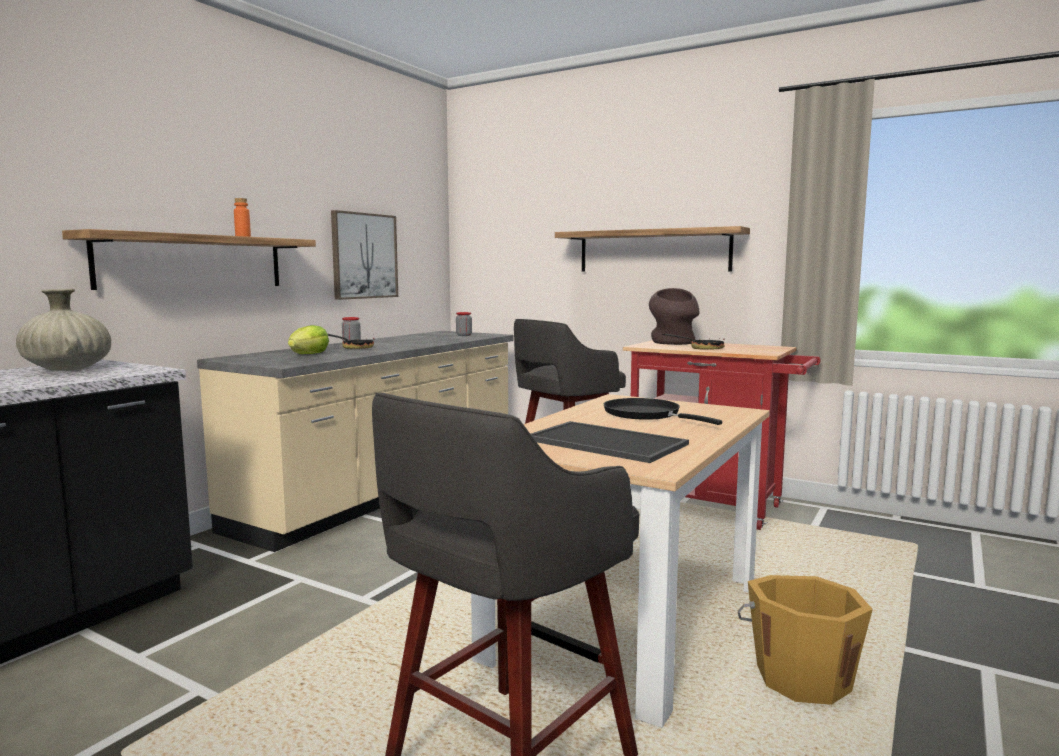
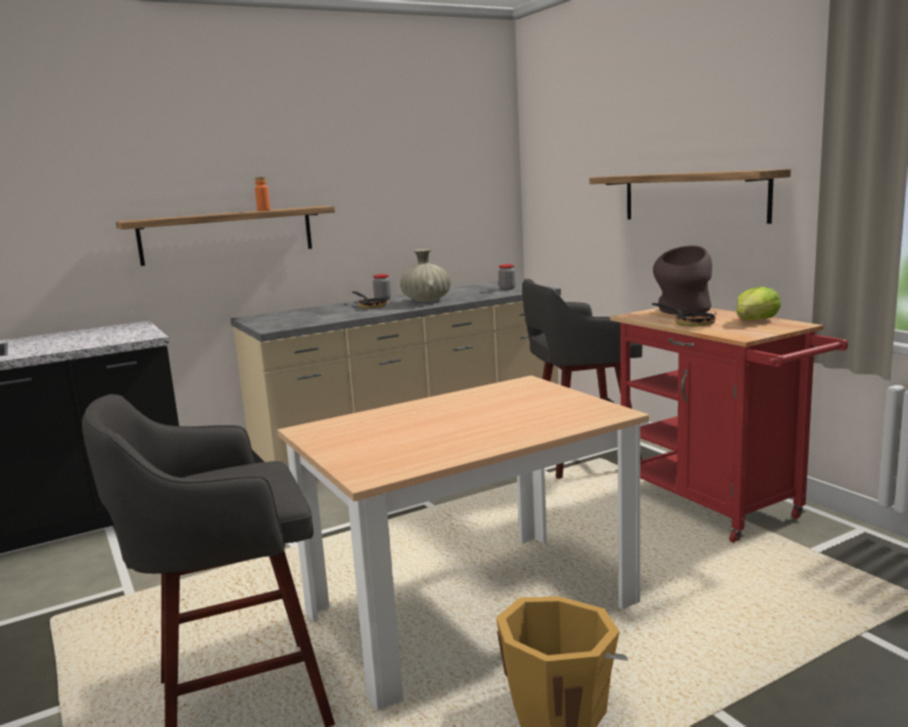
camera: 30 degrees right, 5 degrees up
(67, 370) = (104, 333): beige vase -> beige vase (426, 301)
(308, 354) = (316, 315): lettuce -> lettuce (755, 321)
(364, 256) = (408, 211): picture -> none
(603, 442) = (391, 439): tray -> none
(646, 415) = (504, 408): black frying pan -> none

